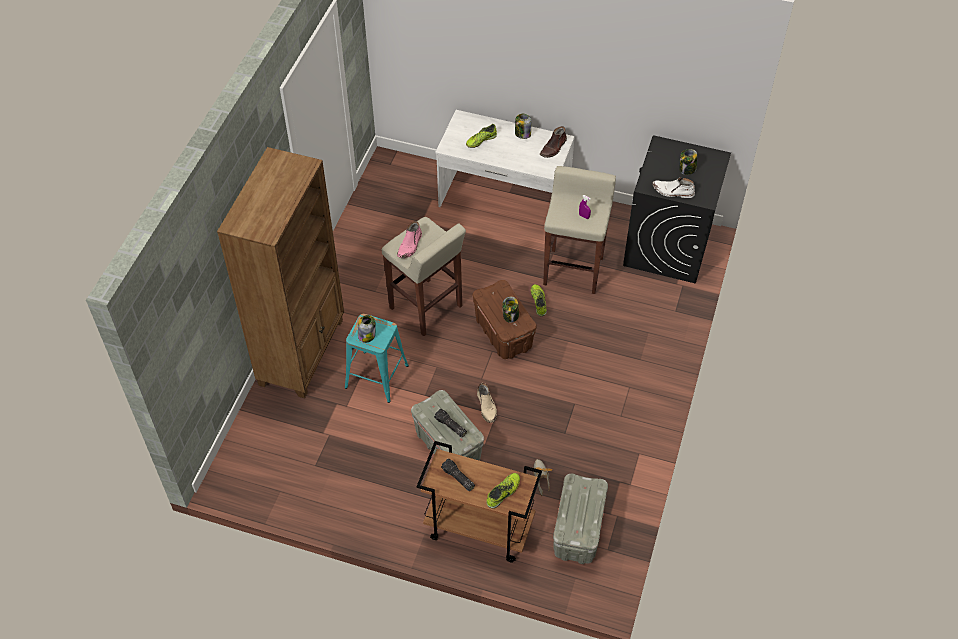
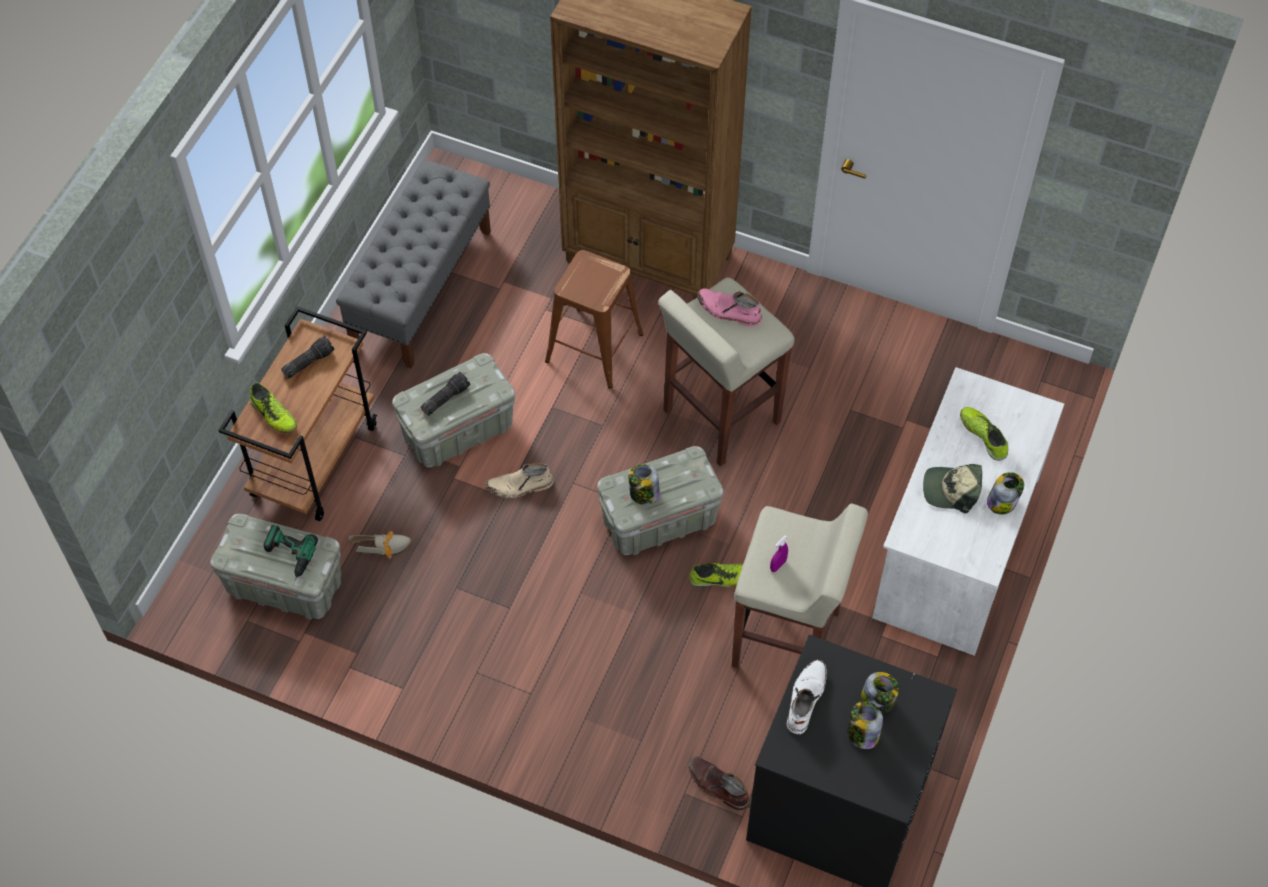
camera: 95 degrees right, 5 degrees up
(329, 482) = (421, 287): none -> grey bench
(367, 335) = (588, 274): jar -> jar (878, 700)
(376, 377) = (593, 347): turquoise stool -> brown stool
(504, 333) = (659, 521): brown storage box -> grey storage box
(517, 153) = (951, 490): none -> cap
(553, 148) = (965, 548): brown boot -> brown boot (717, 786)
(585, 501) = (286, 559): none -> power drill

